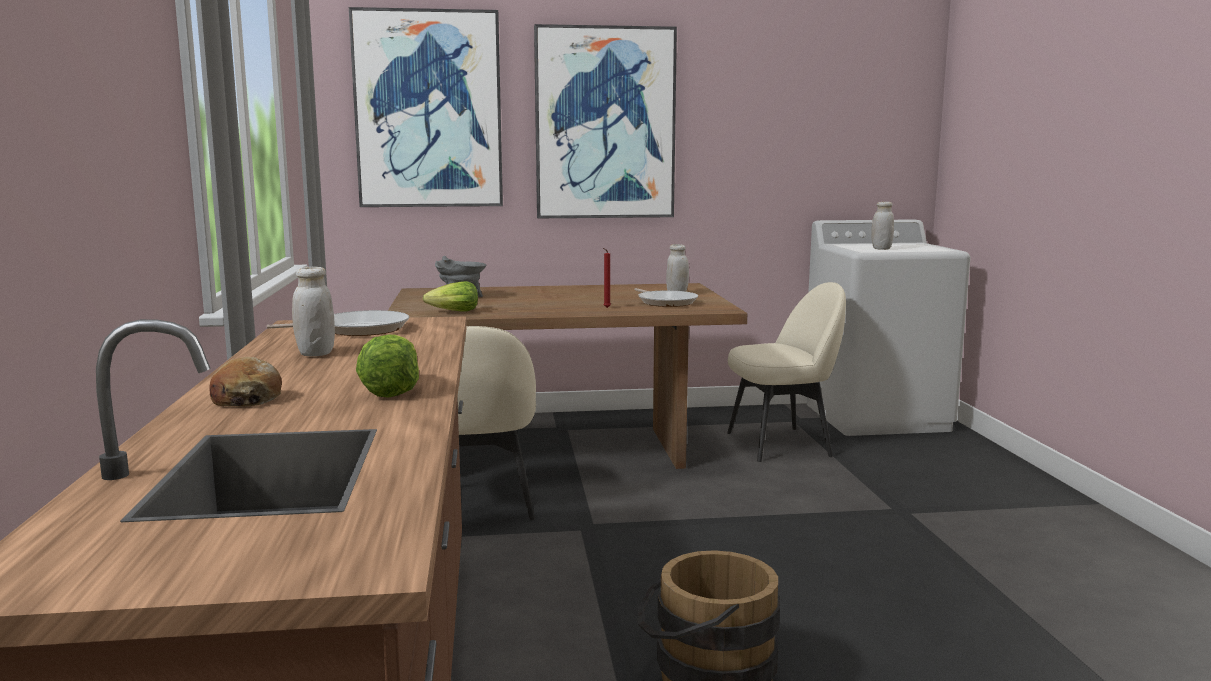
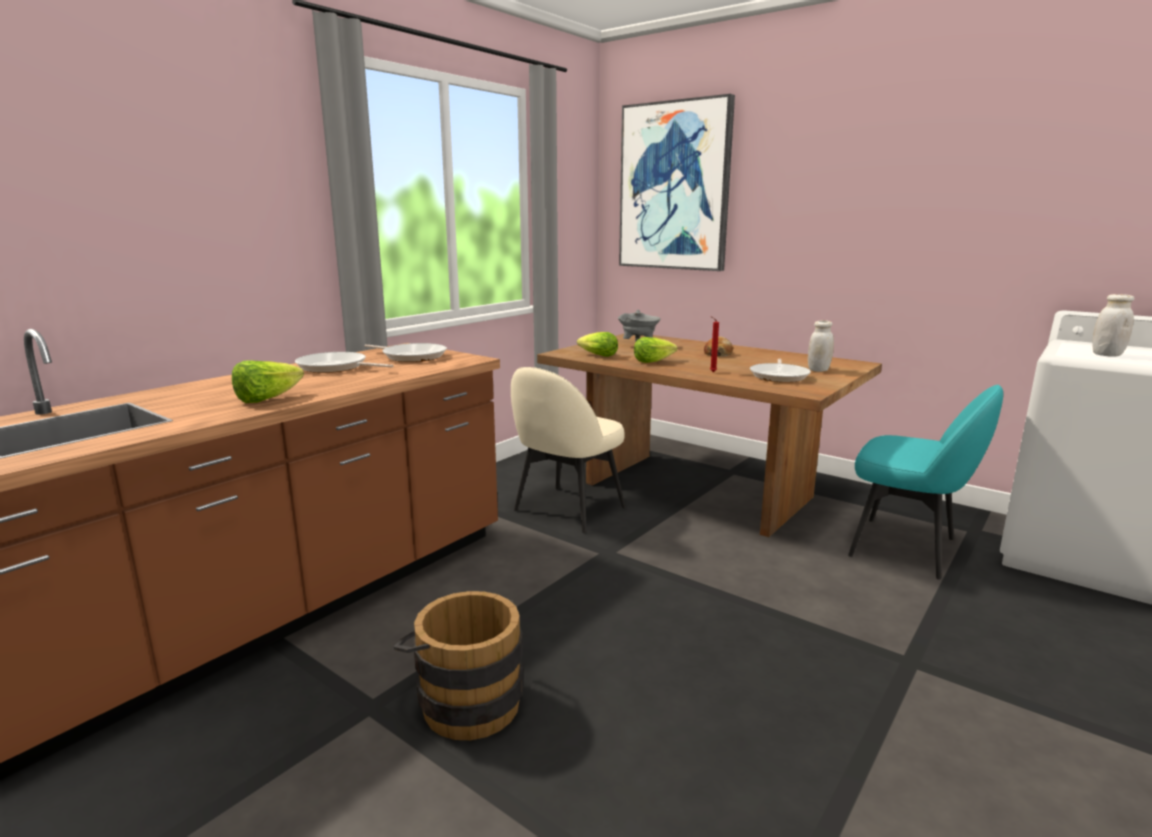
camera: 45 degrees right, 5 degrees up
(246, 399) = (212, 387): bread -> bread (718, 354)
(315, 353) = (335, 367): white jar -> frying pan
(525, 308) = (652, 361): none -> lettuce
(604, 124) = (821, 196): picture -> none
(781, 444) = (906, 548): beige chair -> turquoise chair

